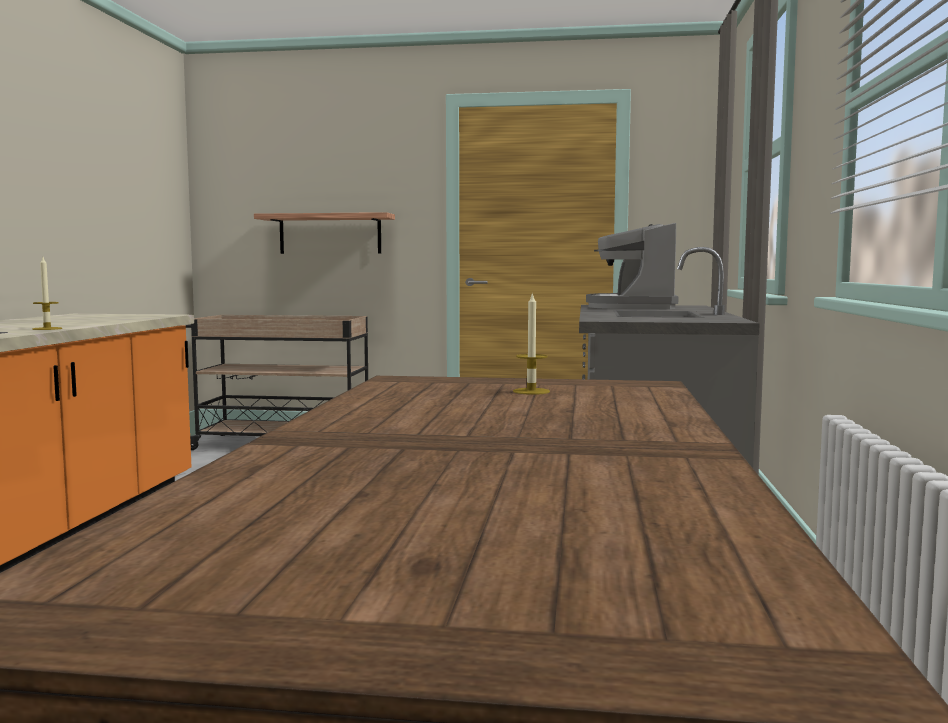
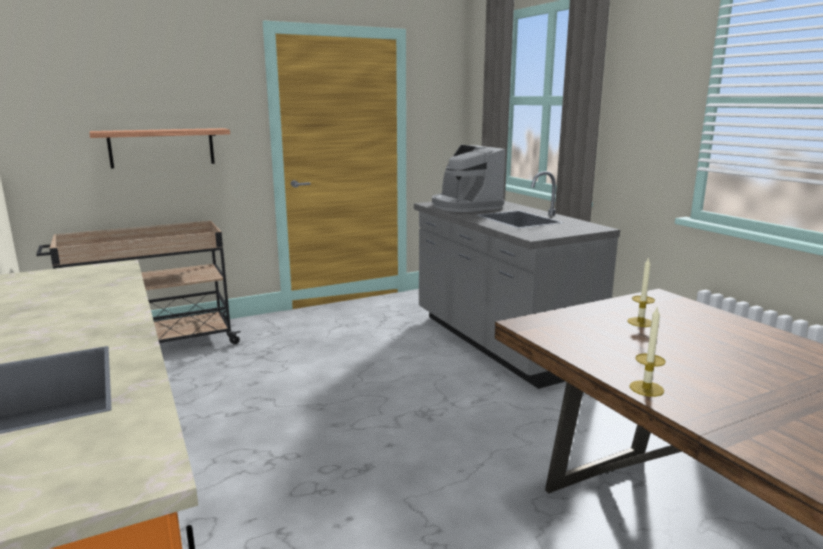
camera: 35 degrees left, 10 degrees up
(47, 329) = (123, 327): candle -> candle (646, 388)

